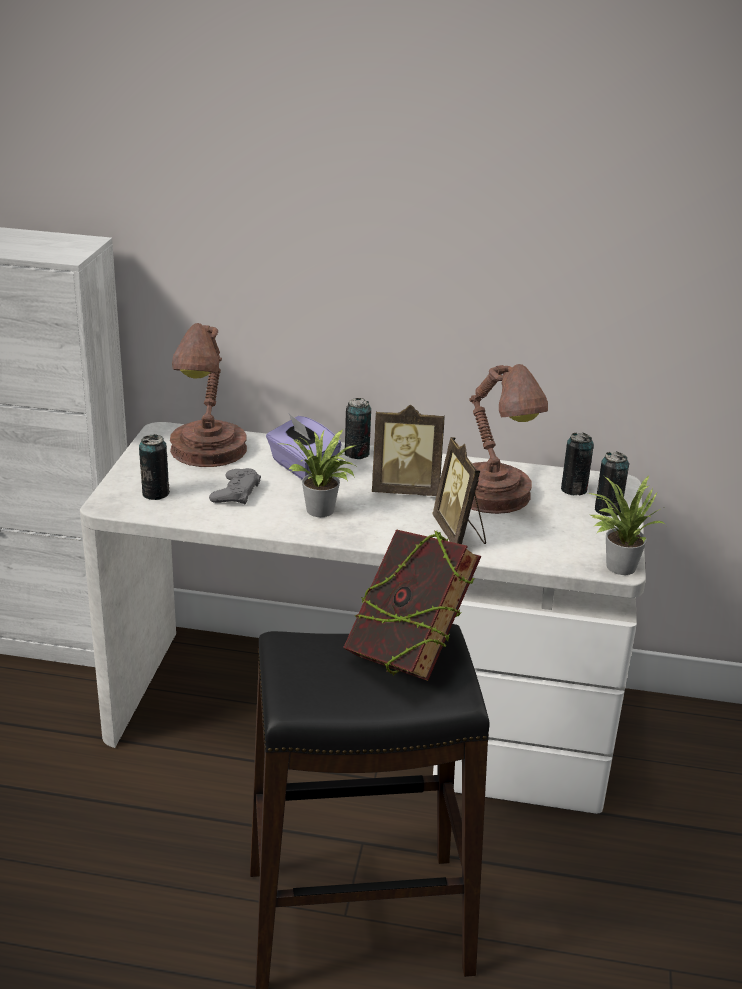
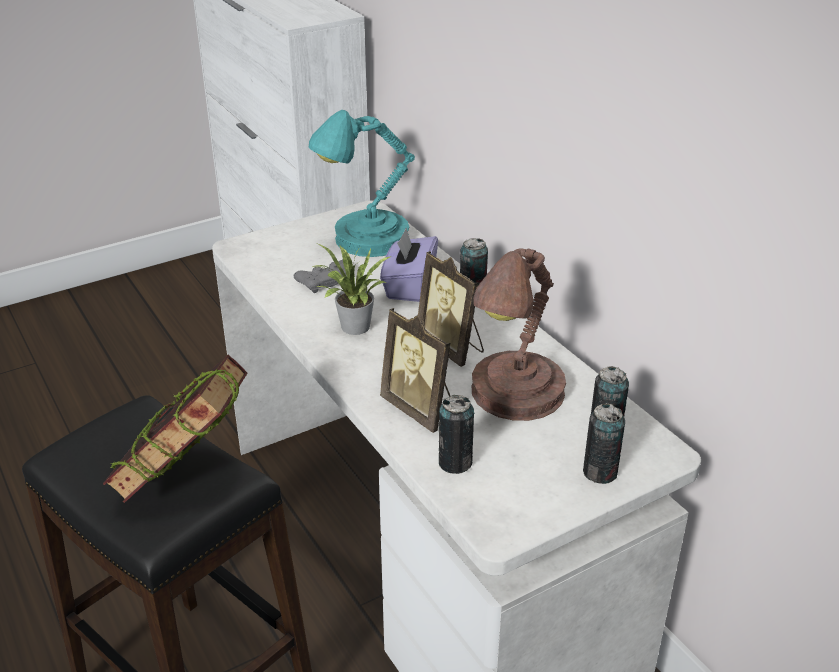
camera: 50 degrees right, 5 degrees up
(155, 493) = (276, 254): can -> can (455, 462)
(207, 452) = (366, 240): brown table lamp -> turquoise table lamp
(459, 533) = (420, 409): picture frame -> picture frame turned 75 degrees counterclockwise
(616, 566) = (499, 528): potted plant -> none

